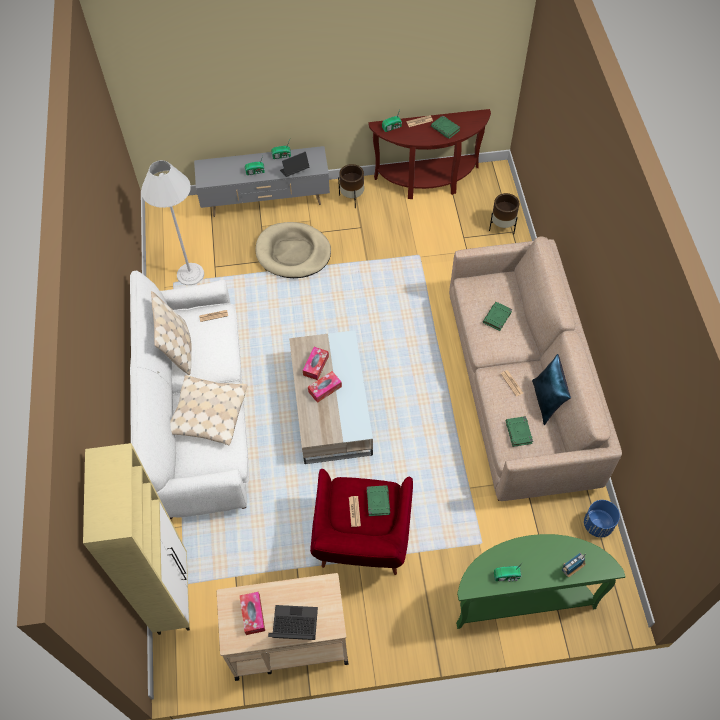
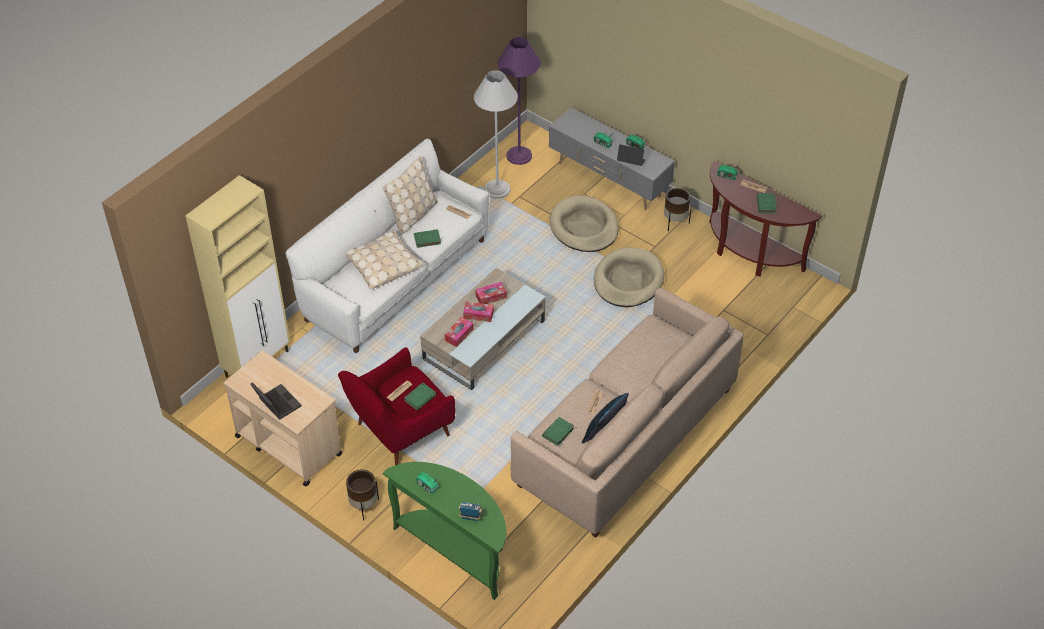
camera: 45 degrees right, 10 degrees down
(174, 234) = (519, 155): none -> purple floor lamp
(253, 615) = (264, 378): tissue box -> tissue box (459, 335)
(374, 268) = (628, 280): none -> beige dog bed
(497, 317) = (641, 356): green book -> green book (427, 240)
(502, 227) = (764, 326): brown planter -> brown planter (363, 506)
(598, 525) = (564, 558): blue planter -> none

